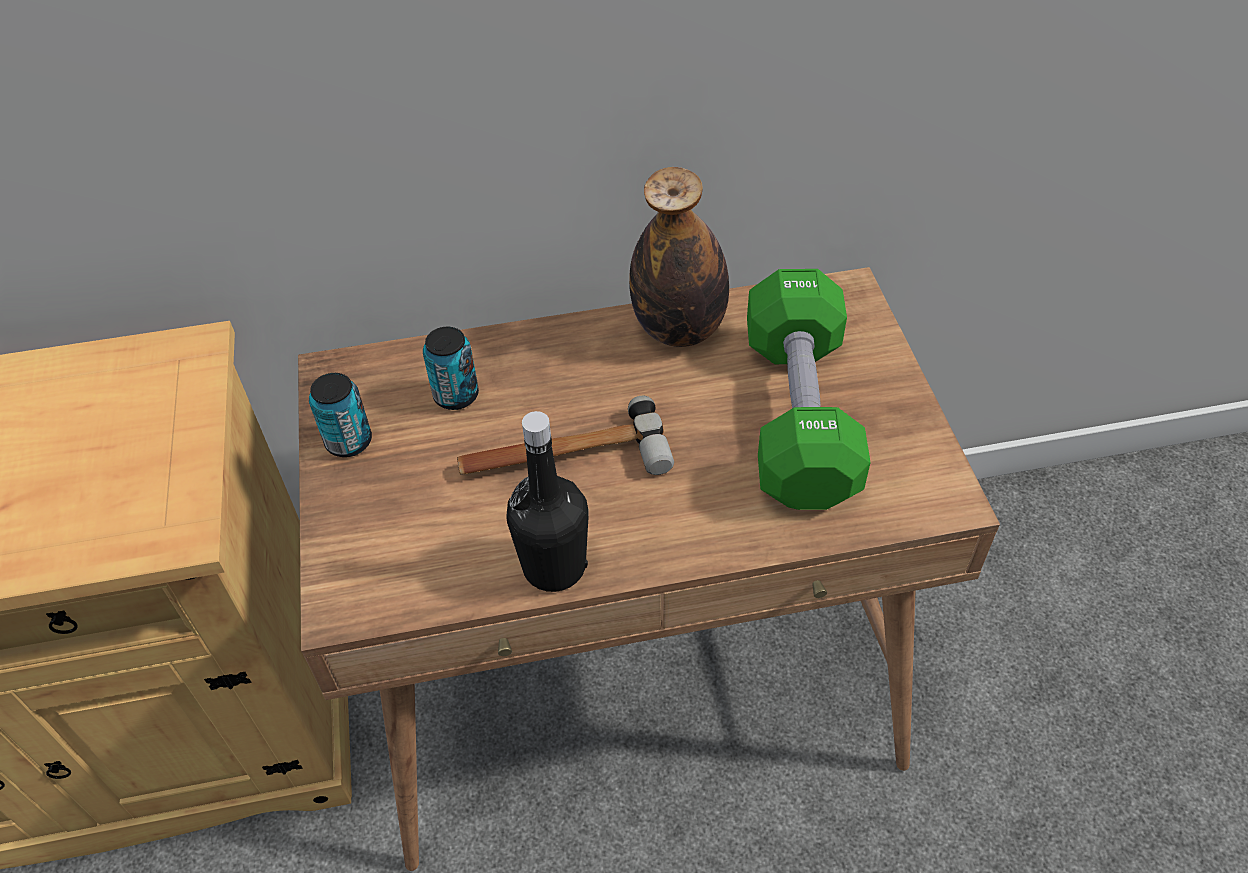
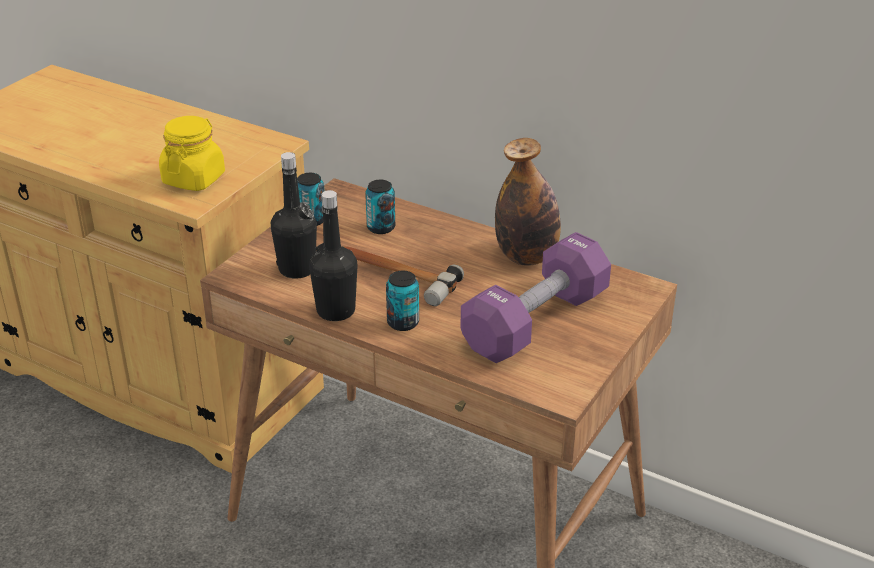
camera: 40 degrees right, 15 degrees down
(127, 490) = (194, 179): none -> yellow jar
(423, 535) = (297, 269): none -> black bottle
(658, 525) = (403, 323): none -> can
(798, 416) = (535, 322): green dumbbell -> purple dumbbell

